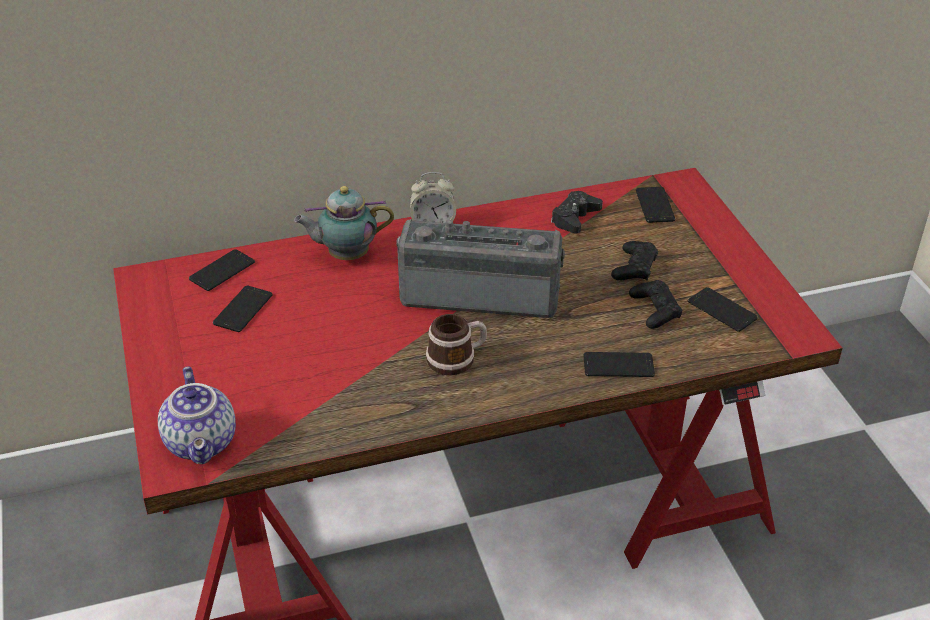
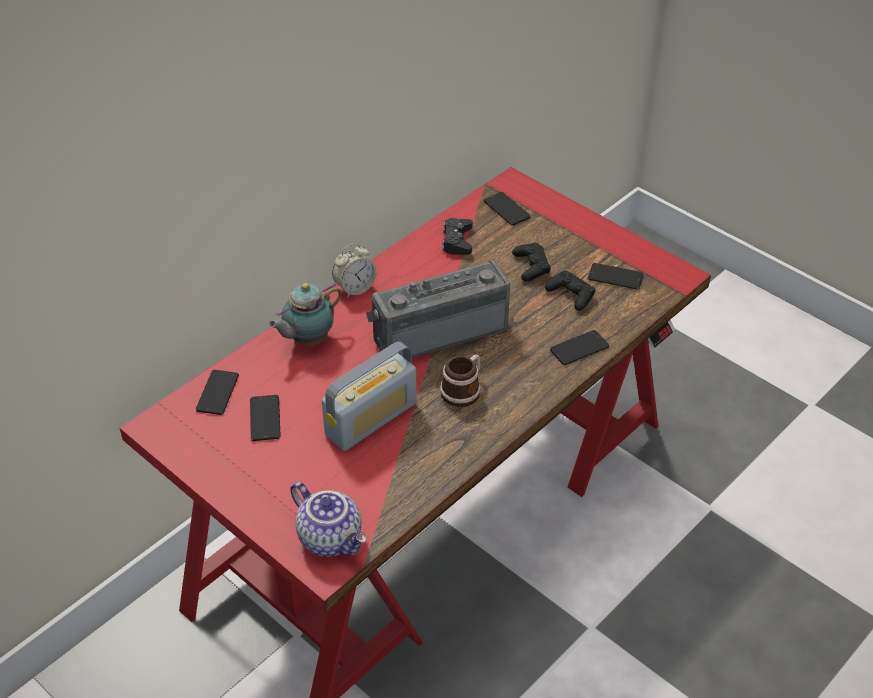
camera: 30 degrees left, 5 degrees up
(340, 349) = (371, 419): none -> radio

